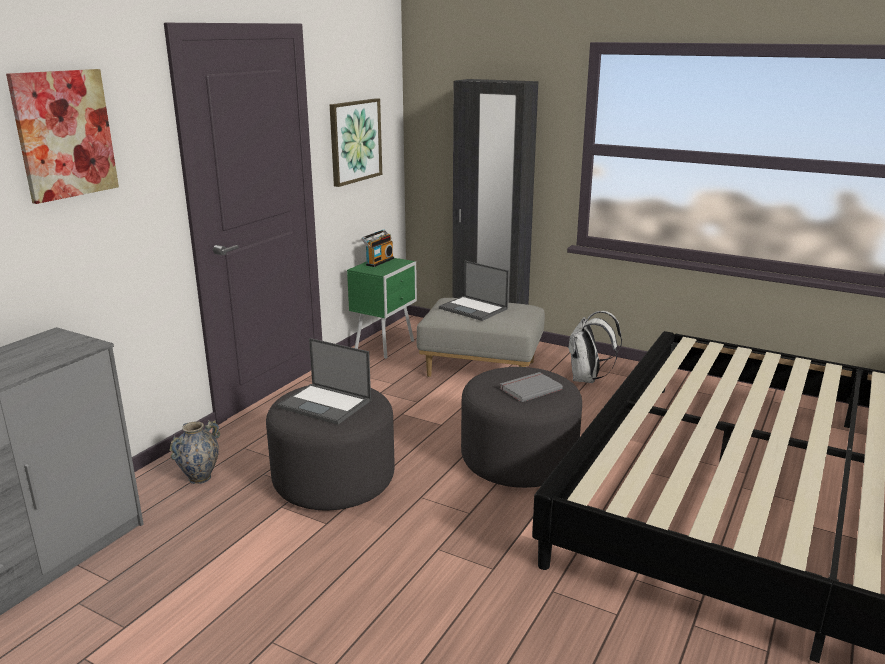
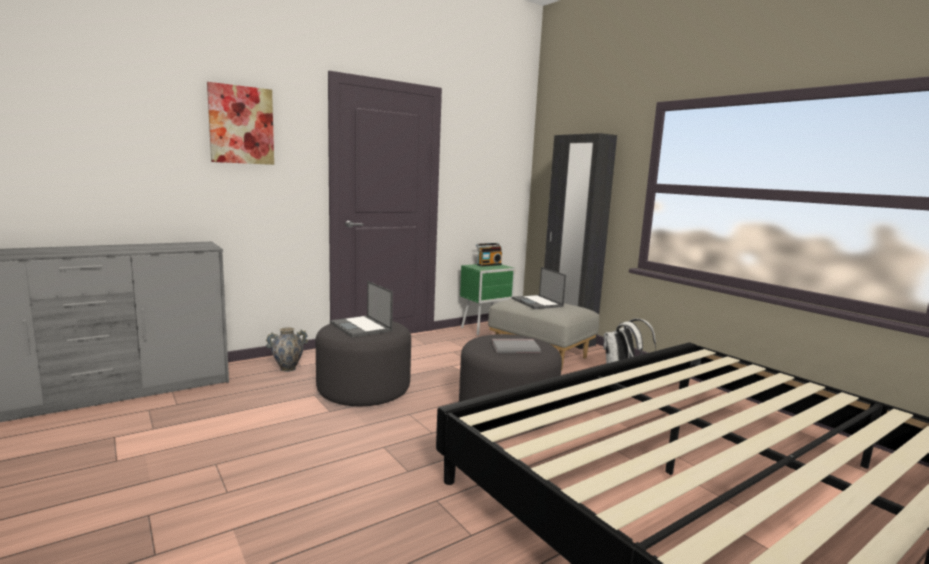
camera: 25 degrees right, 10 degrees down
(354, 141) = (481, 176): picture -> none

